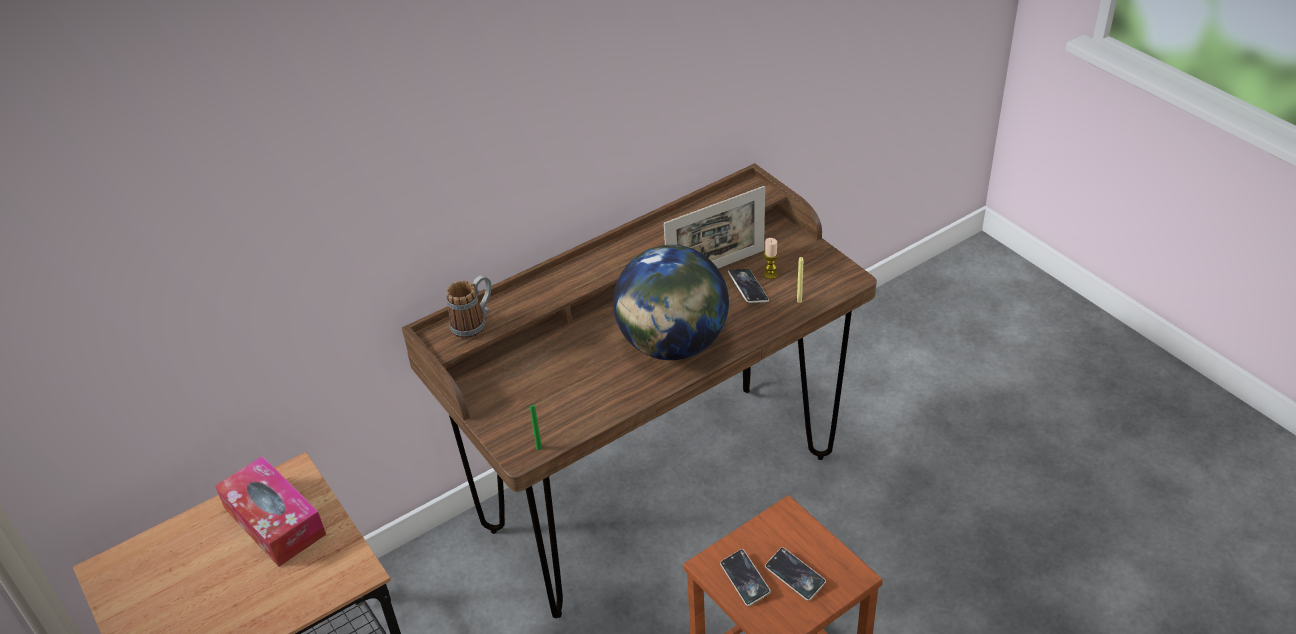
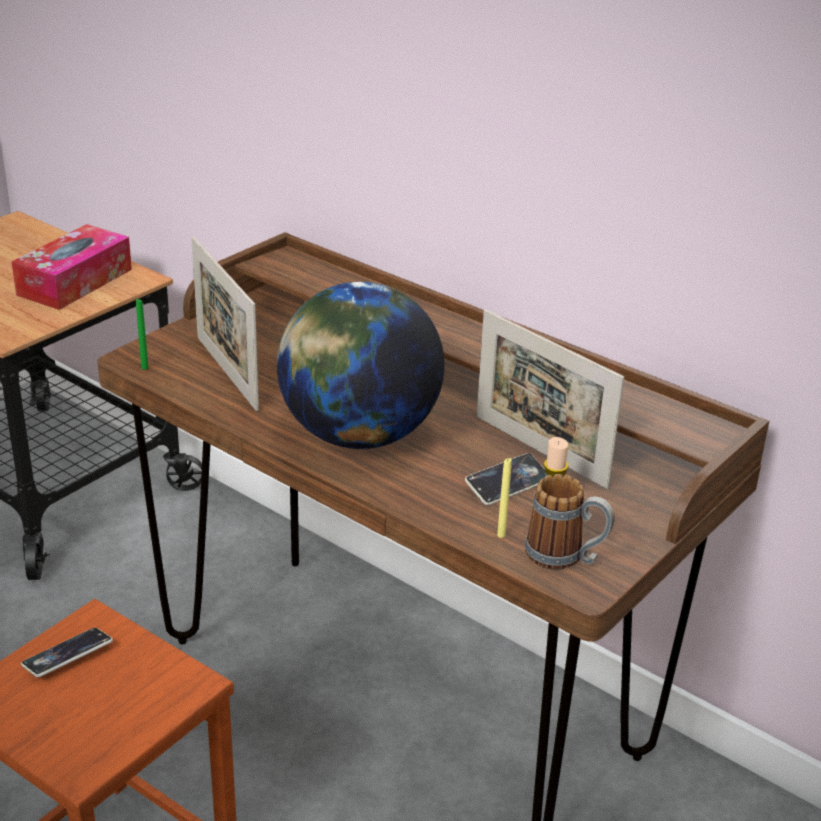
camera: 70 degrees right, 10 degrees down
(474, 323) = (310, 272): mug -> mug (565, 557)
(564, 402) = (226, 372): none -> picture frame
(795, 576) = (76, 705): phone -> none

